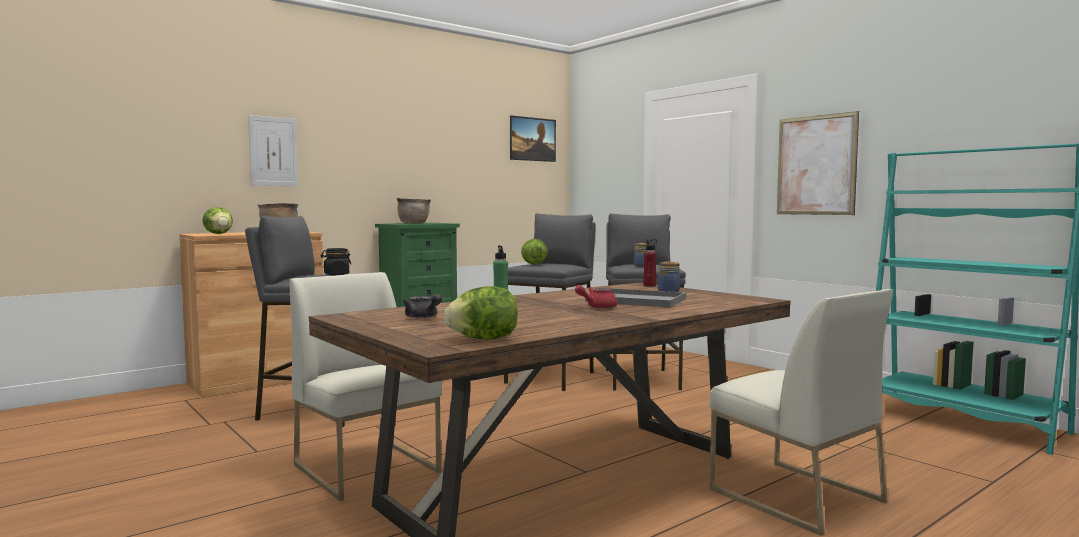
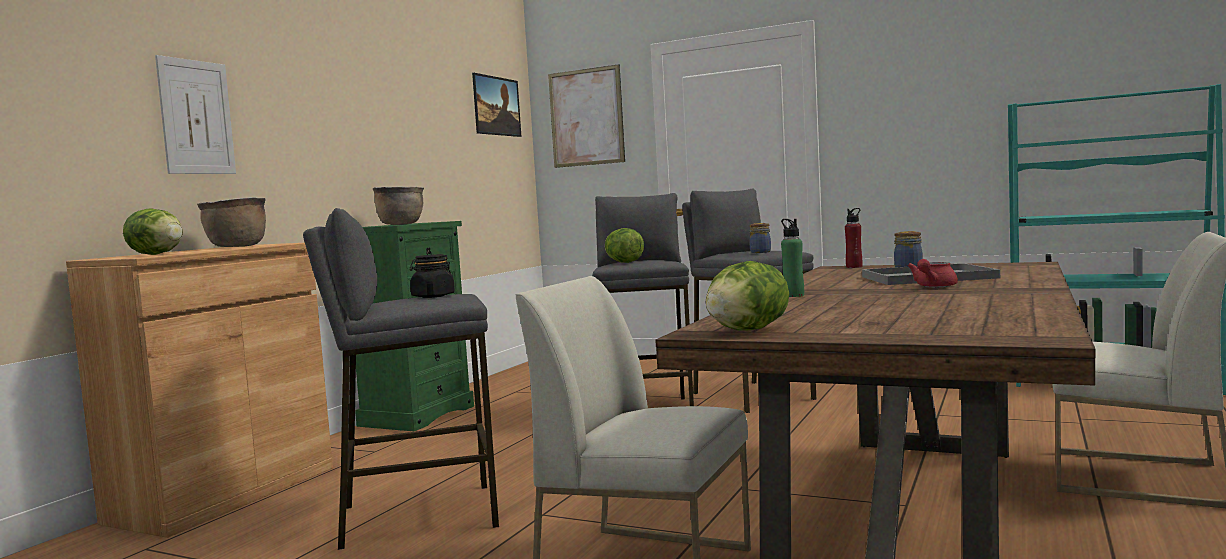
camera: 25 degrees left, 0 degrees up
(423, 317) = (816, 319): grey teapot -> none
(483, 339) = (1030, 325): lettuce -> lettuce (747, 330)
(816, 165) = (897, 124): picture -> picture (586, 117)

